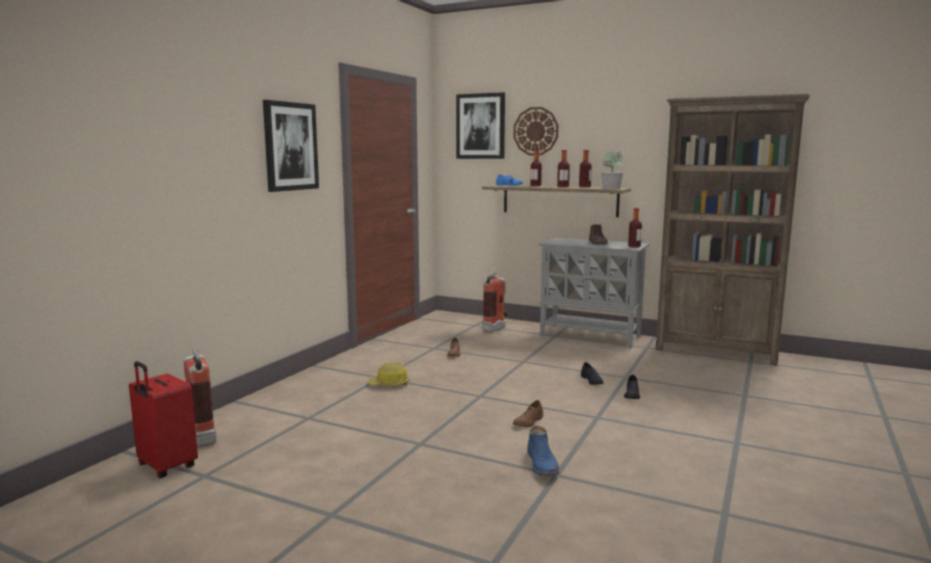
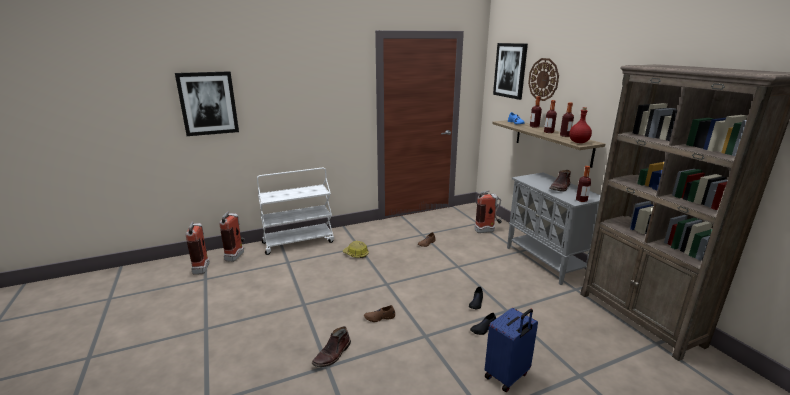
camera: 40 degrees right, 10 degrees up
(165, 467) = (202, 267): red suitcase -> fire extinguisher
(280, 396) = (298, 242): none -> white cart
(290, 146) = (325, 92): picture -> picture (208, 103)
(542, 465) = (332, 354): blue boot -> brown boot
(611, 188) = (579, 142): potted plant -> red bottle
(705, 415) = (507, 376): none -> blue suitcase

